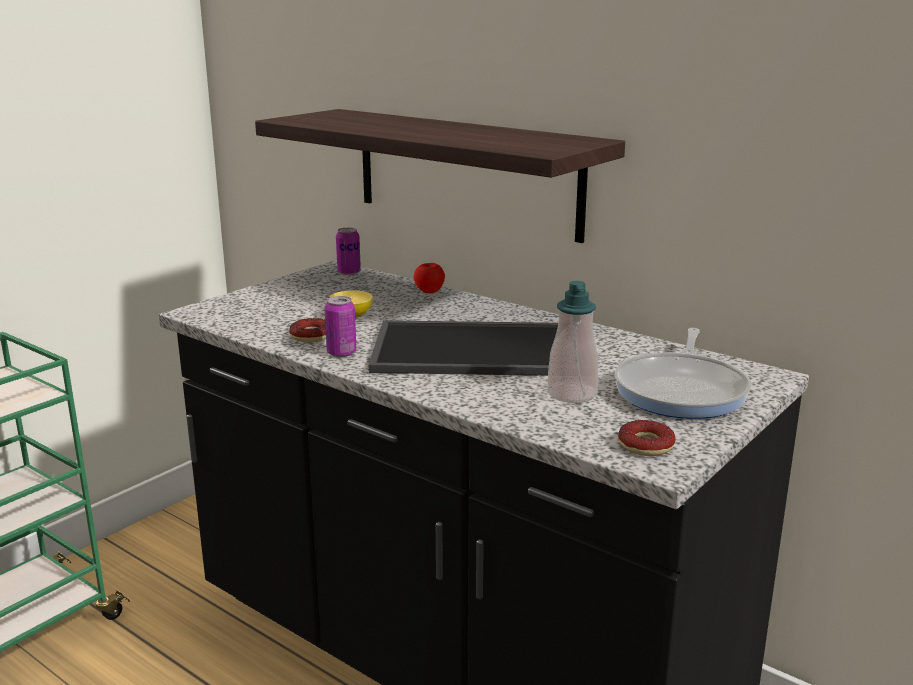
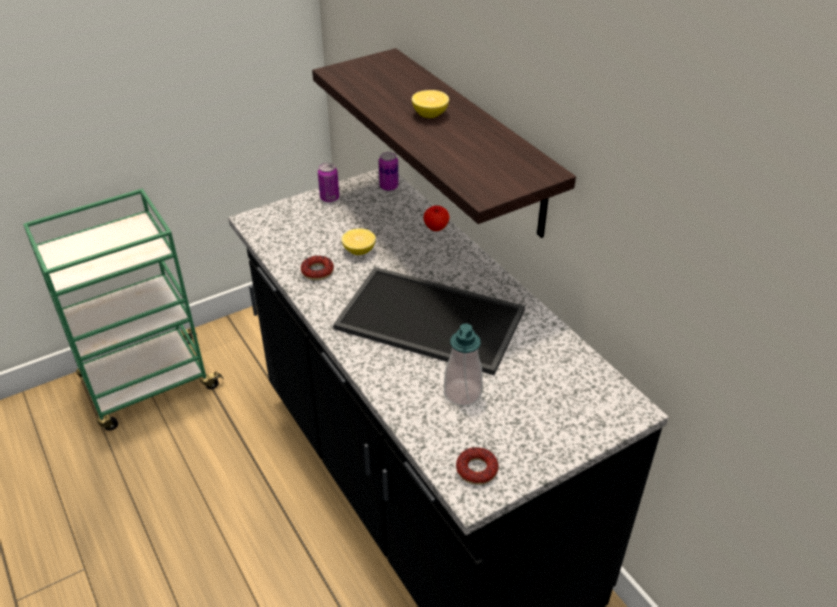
camera: 20 degrees right, 20 degrees up
(341, 353) = (327, 299): can -> can (329, 198)
(425, 128) = (430, 114): none -> lemon
(682, 390) = (549, 411): frying pan -> none

